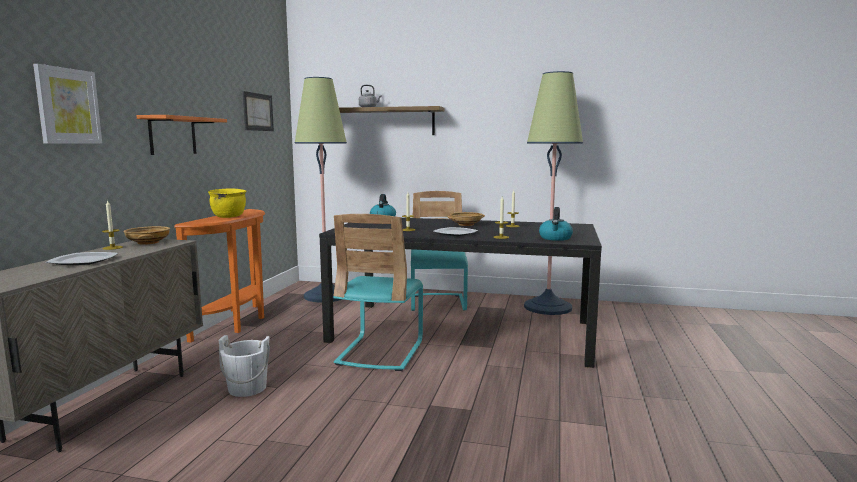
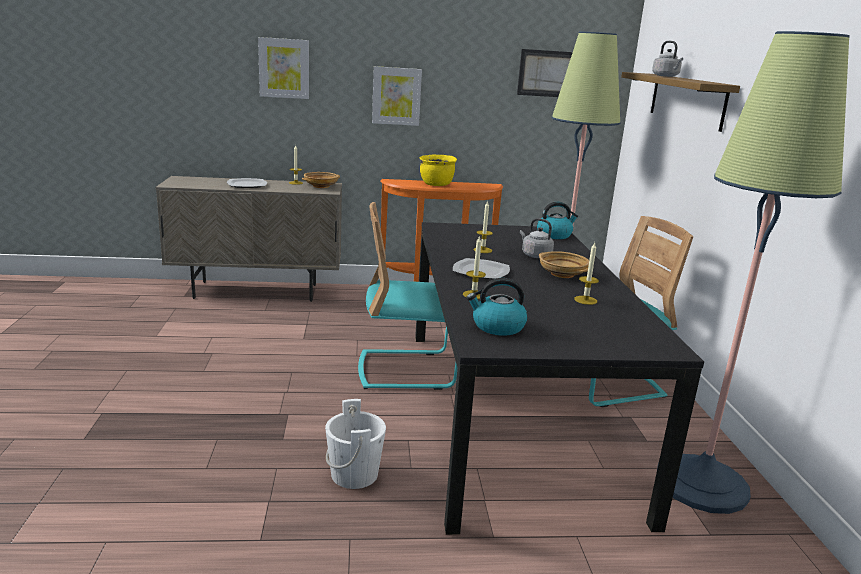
camera: 70 degrees right, 10 degrees up
(172, 135) = (396, 96): orange shelf -> picture
(247, 388) = (297, 328): white bucket -> white bucket (354, 474)
(426, 224) = (535, 255): none -> grey kettle

